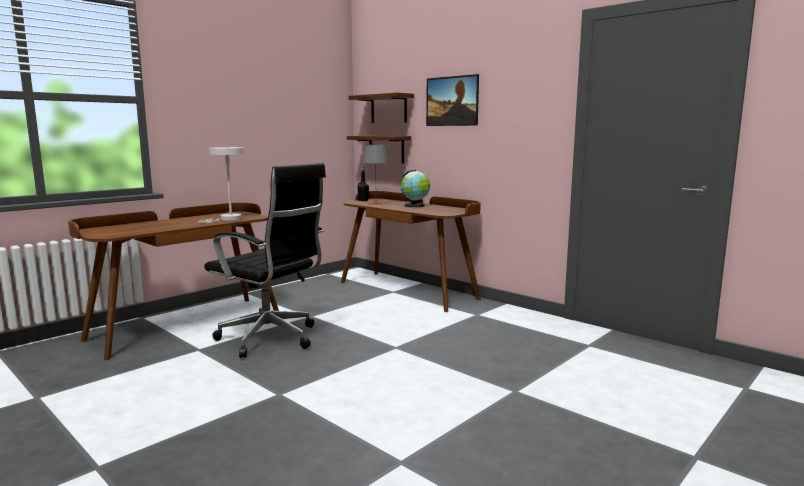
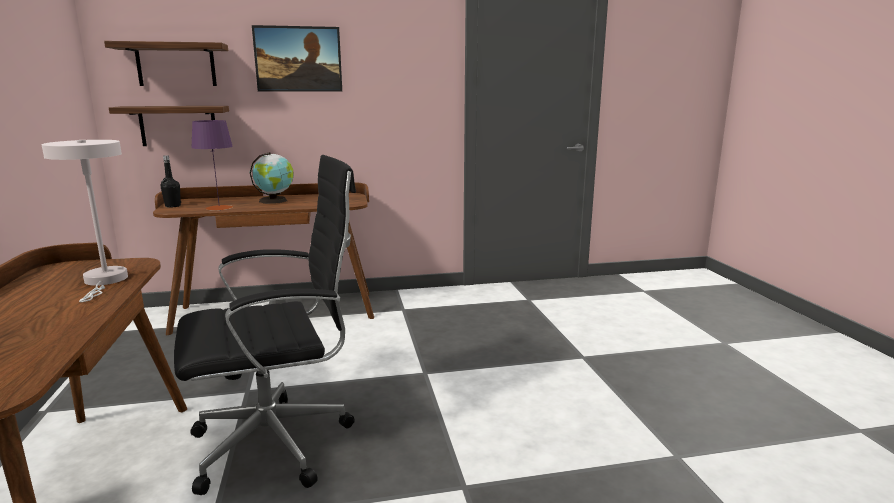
camera: 55 degrees left, 5 degrees up
(376, 204) = (219, 208): grey table lamp -> purple table lamp

